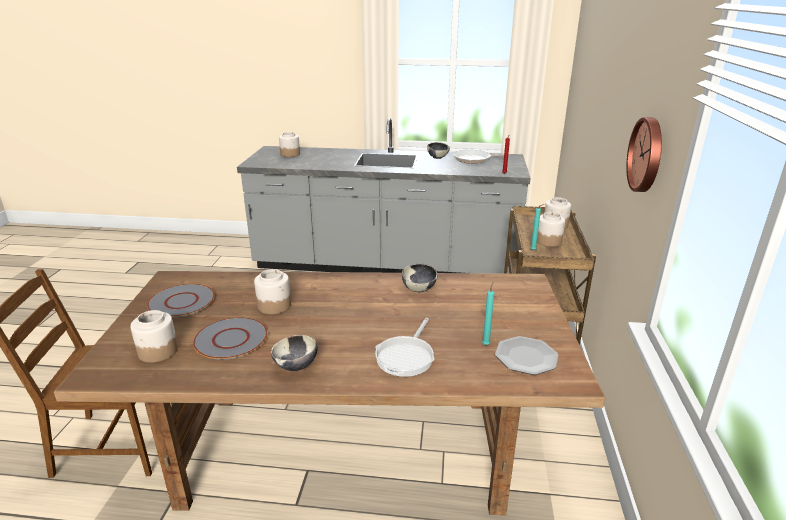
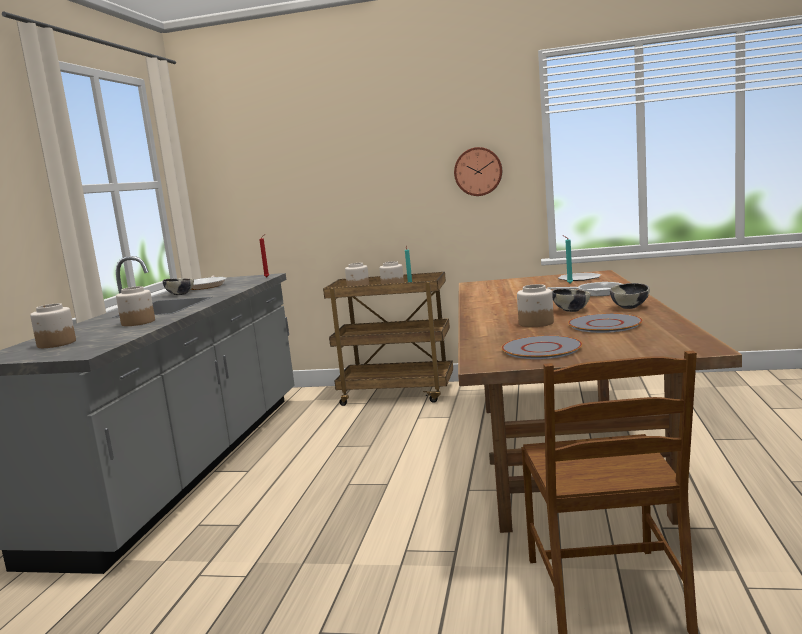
camera: 85 degrees left, 15 degrees down
(157, 351) = (643, 339): jar -> jar (138, 322)
(419, 289) = (491, 298): bowl -> bowl (571, 310)

